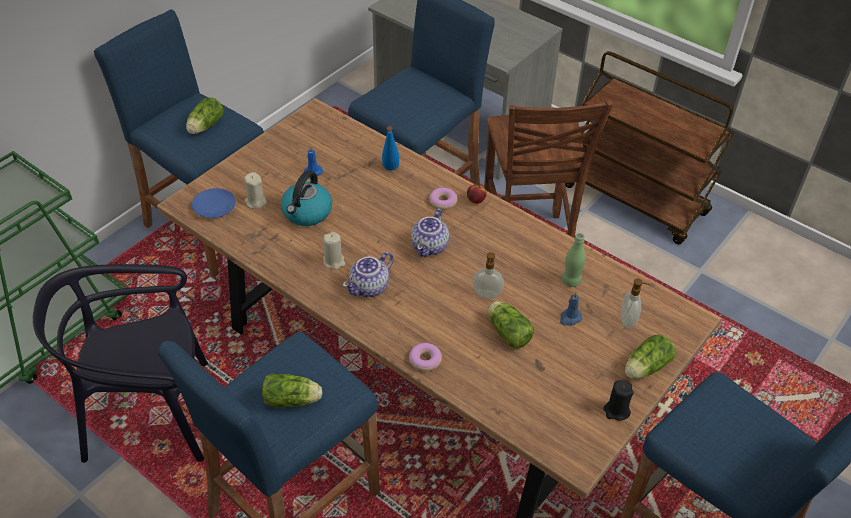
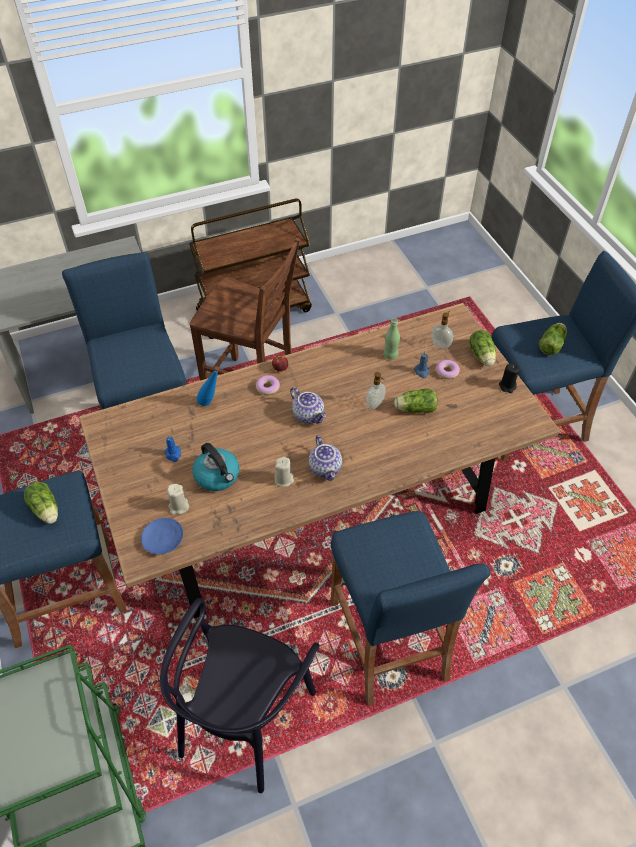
camera: 60 degrees left, 5 degrees up
(293, 400) = (405, 560): lettuce -> lettuce (552, 344)
(425, 360) = (413, 464): donut -> donut (447, 372)

